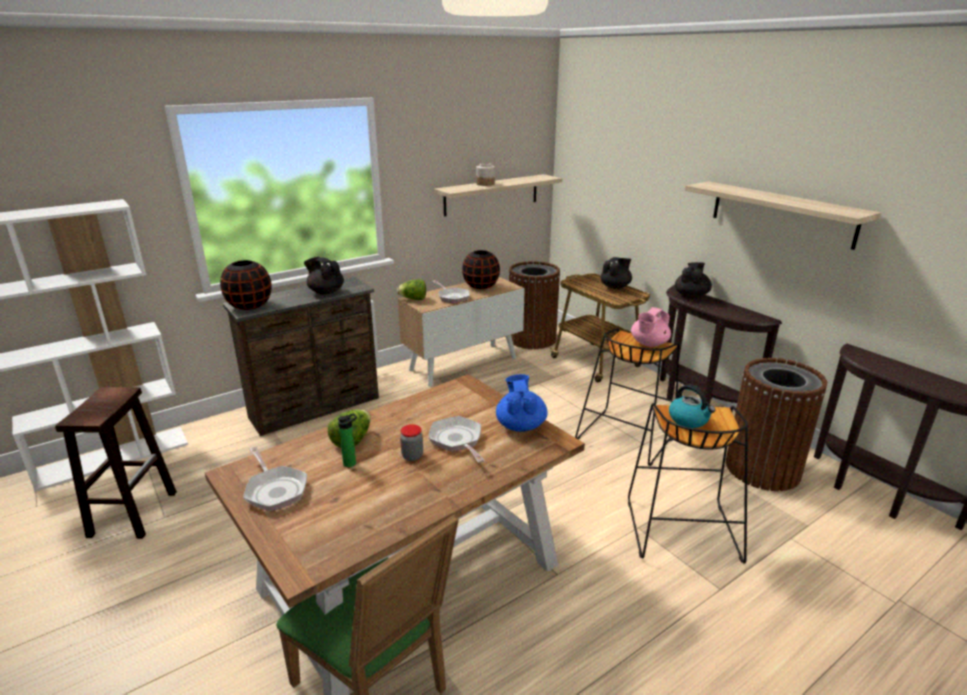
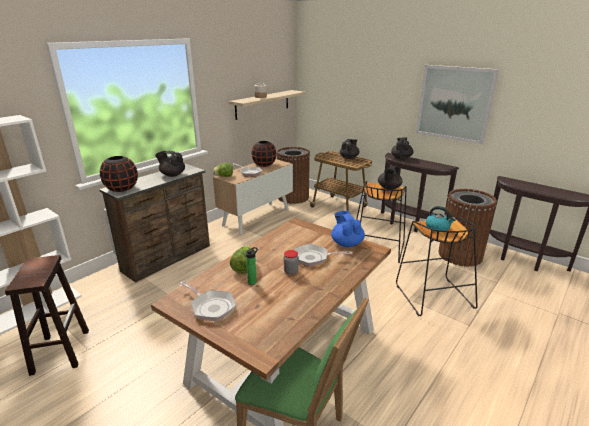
camera: 15 degrees left, 0 degrees up
(457, 441) = (313, 258): frying pan -> frying pan turned 45 degrees counterclockwise
(649, 344) = (389, 188): pink teapot -> black teapot
(781, 213) = (454, 103): shelf -> picture

